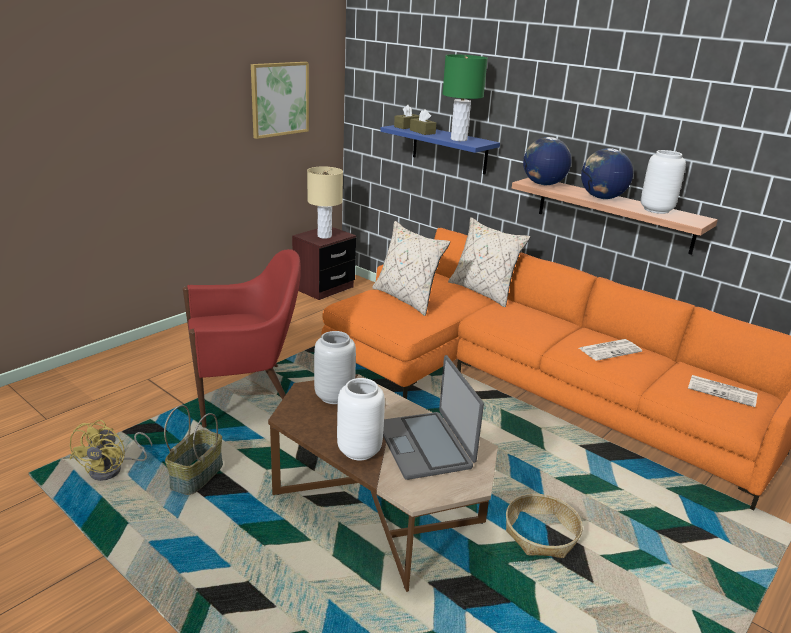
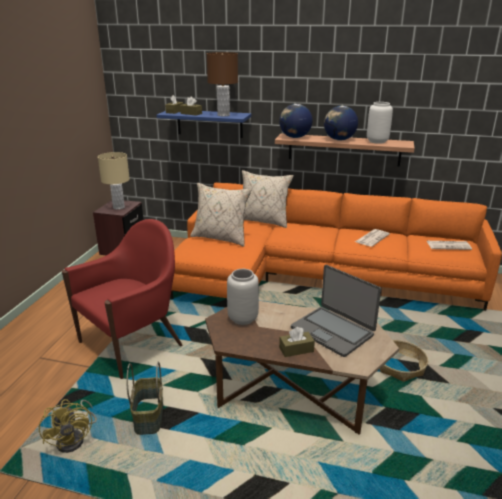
camera: 25 degrees left, 0 degrees up
(279, 99) = (67, 103): picture -> none
(358, 451) = (296, 349): white vase -> brown tissue box
(459, 139) = (223, 115): green table lamp -> brown table lamp

